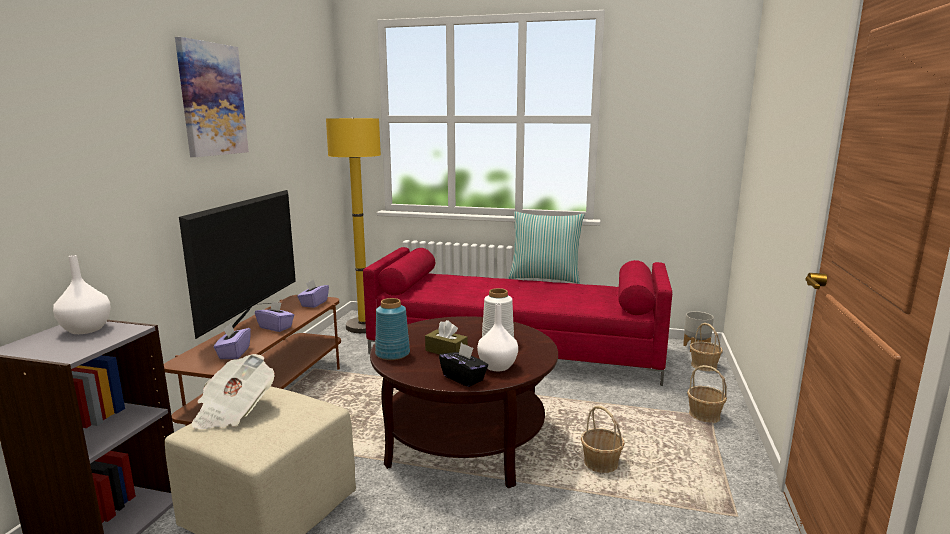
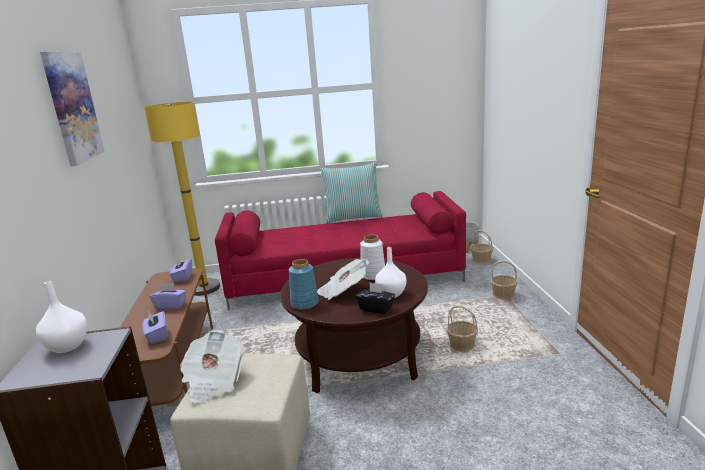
camera: 20 degrees left, 5 degrees up
(252, 319) = (140, 303): television -> none
(446, 351) = (343, 292): brown tissue box -> newspaper

